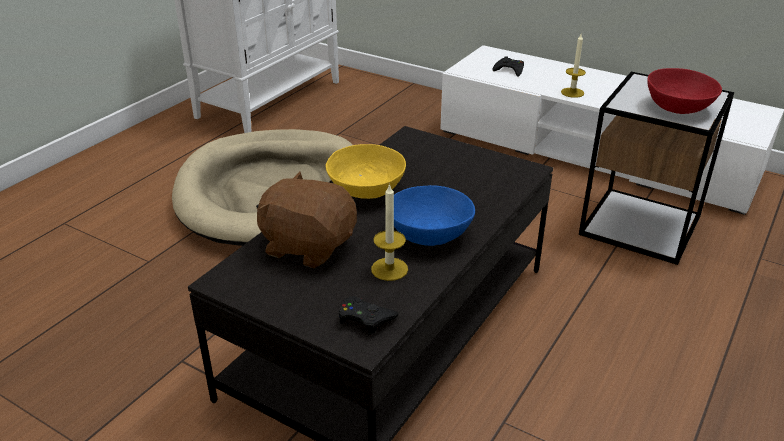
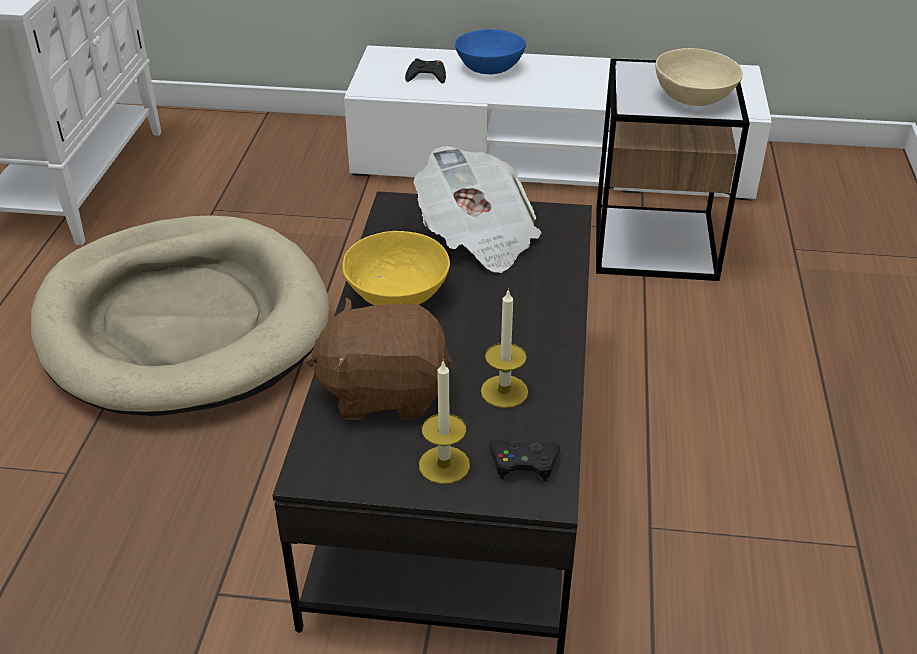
camera: 25 degrees left, 5 degrees up
(429, 233) = (516, 331): blue bowl -> blue bowl (489, 68)
(450, 168) = (477, 237): none -> newspaper
(572, 92) = (522, 93): candle -> candle (444, 465)
(678, 107) = (694, 97): red bowl -> beige bowl

